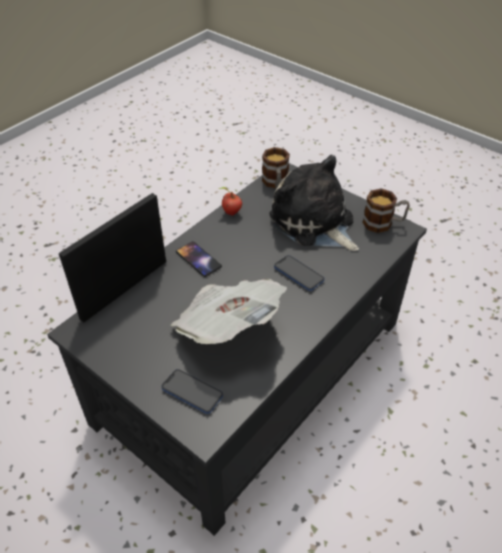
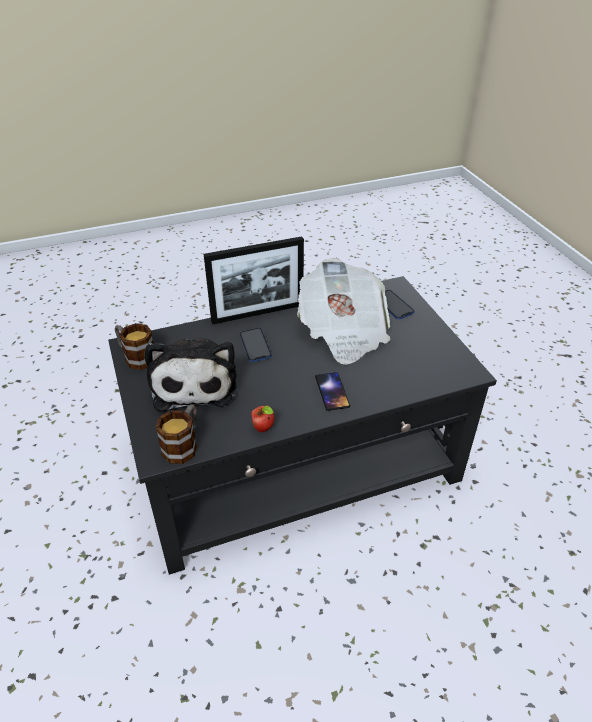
camera: 150 degrees left, 5 degrees down
(124, 289) = (415, 390): picture frame -> picture frame (257, 313)

